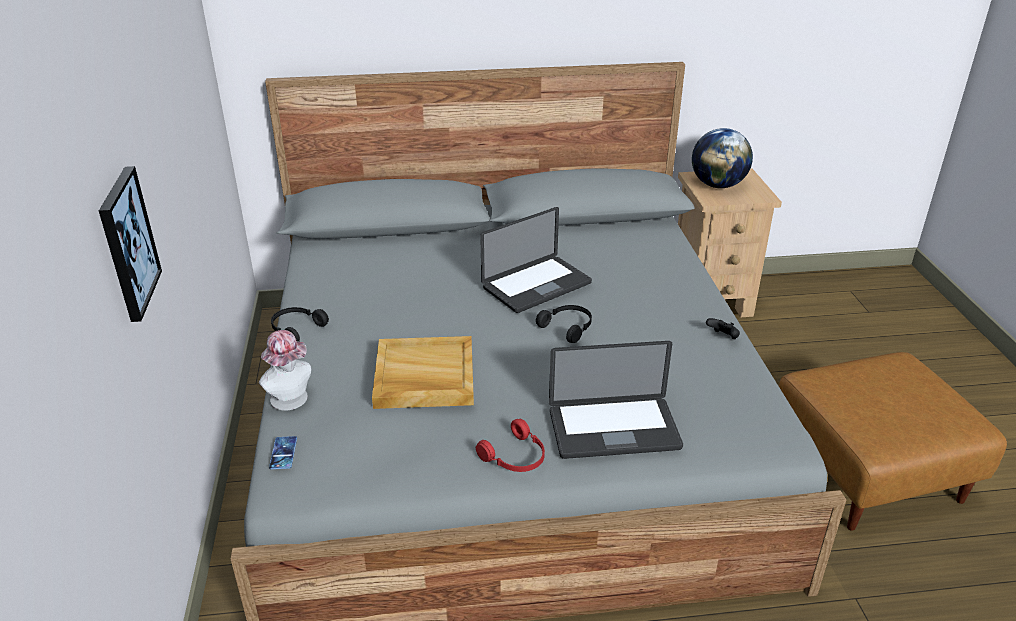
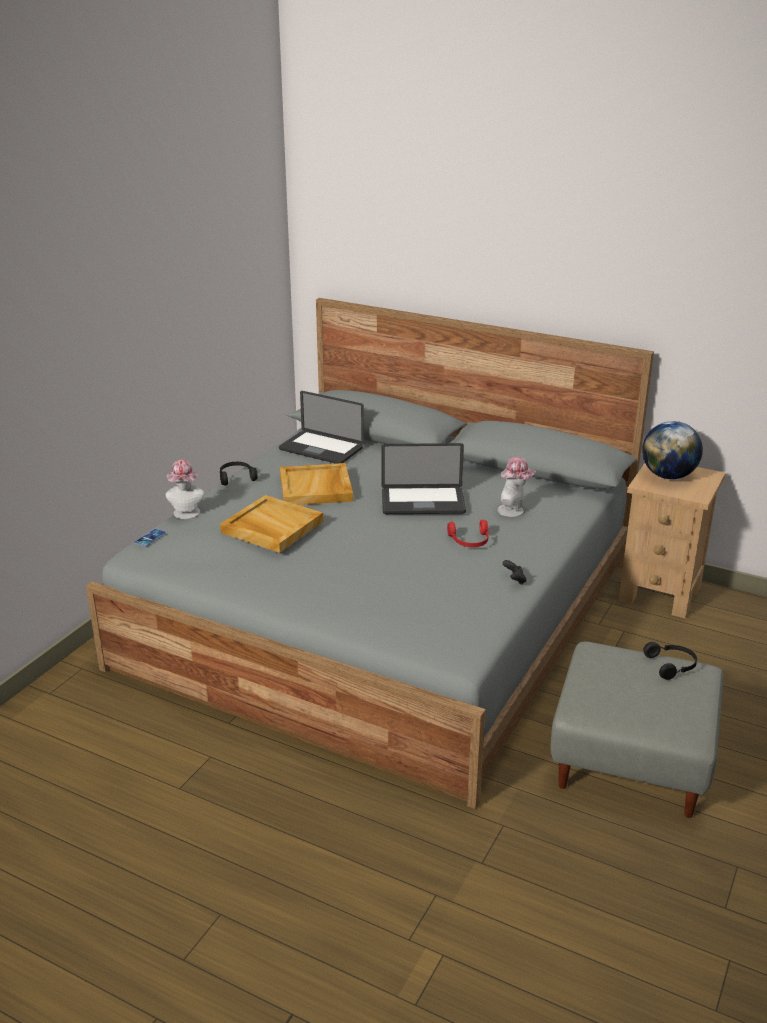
camera: 35 degrees right, 5 degrees down
(127, 243) = (96, 371): picture -> none
(408, 309) = (316, 488): none -> beige tray
(515, 457) = (271, 590): red headphones -> red headphones (470, 541)
(568, 327) = (408, 534): black headphones -> black headphones (672, 665)
(614, 430) = (351, 600): laptop -> laptop (321, 449)
(627, 264) = (514, 511): none -> hat
(867, 472) = (630, 761): brown ottoman -> grey ottoman

